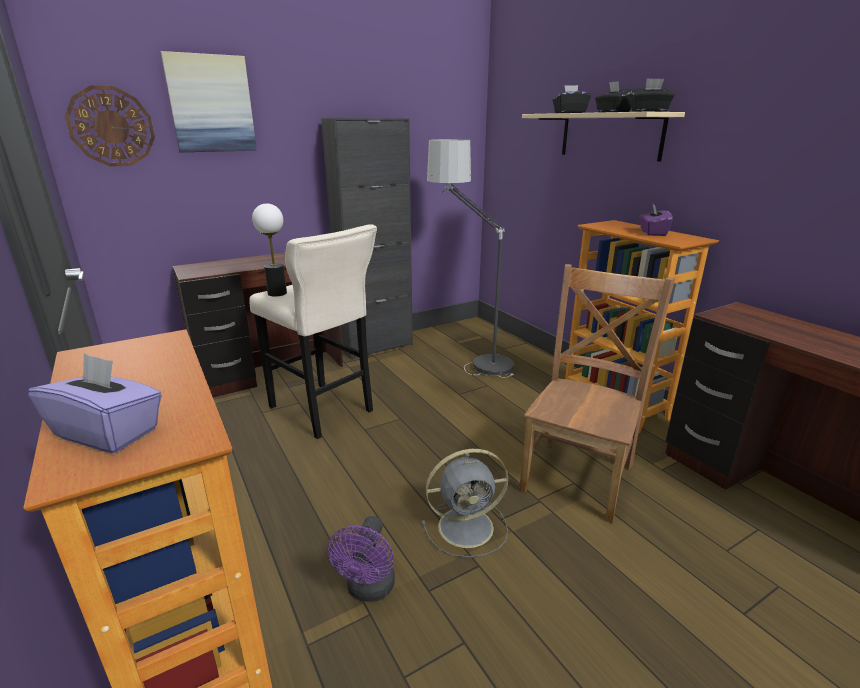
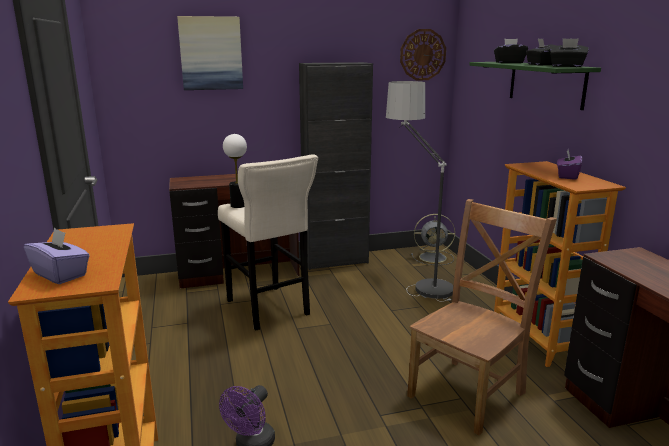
camera: 15 degrees right, 5 degrees down
(111, 127) = (137, 71): wall clock -> wall clock (422, 55)
(468, 526) = (350, 416): grey fan -> grey fan (434, 257)
(610, 135) = (545, 84): beige shelf -> green shelf

